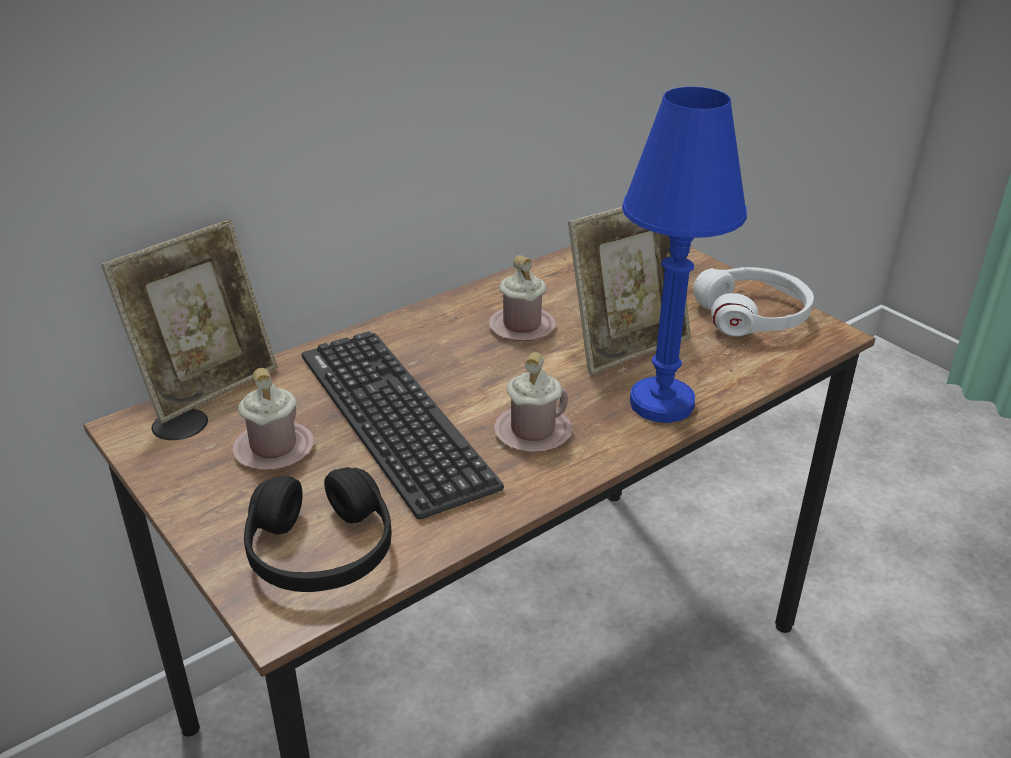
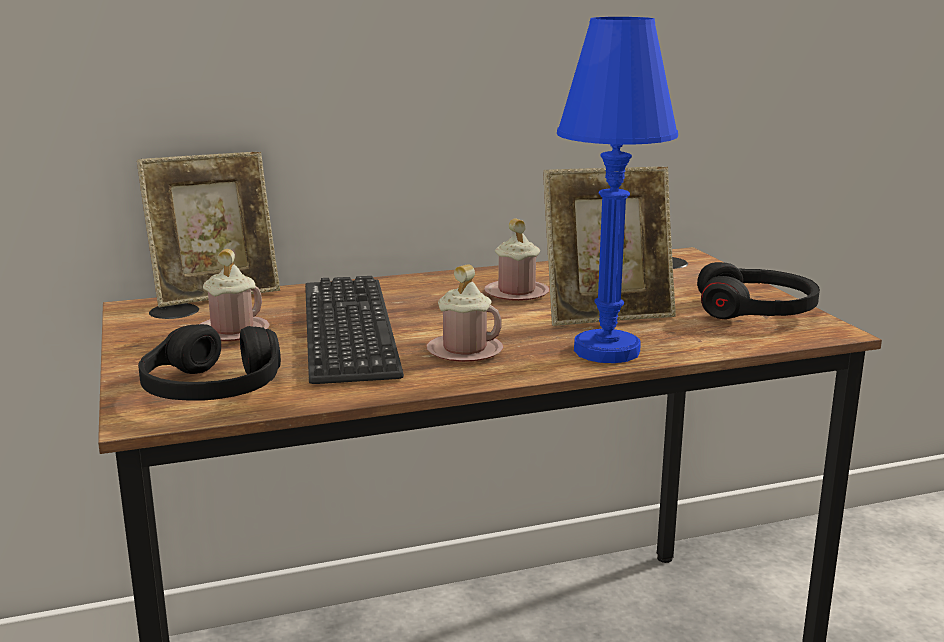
camera: 20 degrees right, 15 degrees down
(752, 315) = (756, 311): white headphones -> black headphones

